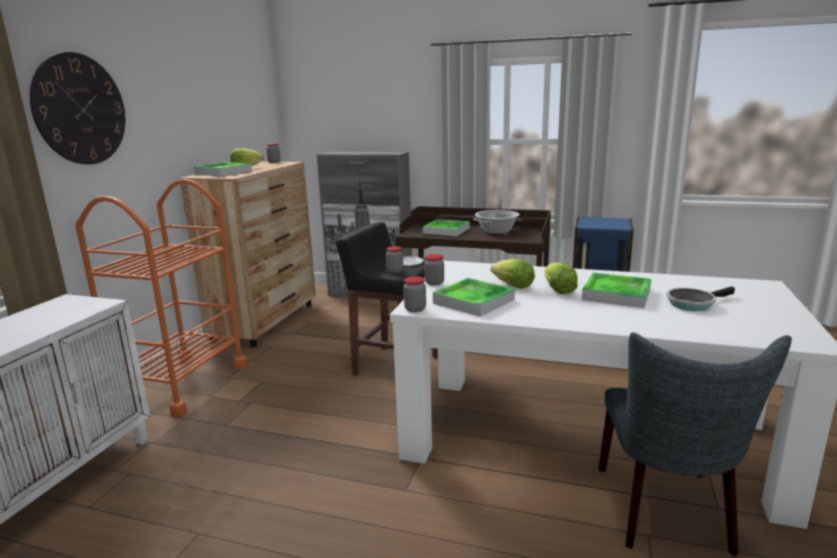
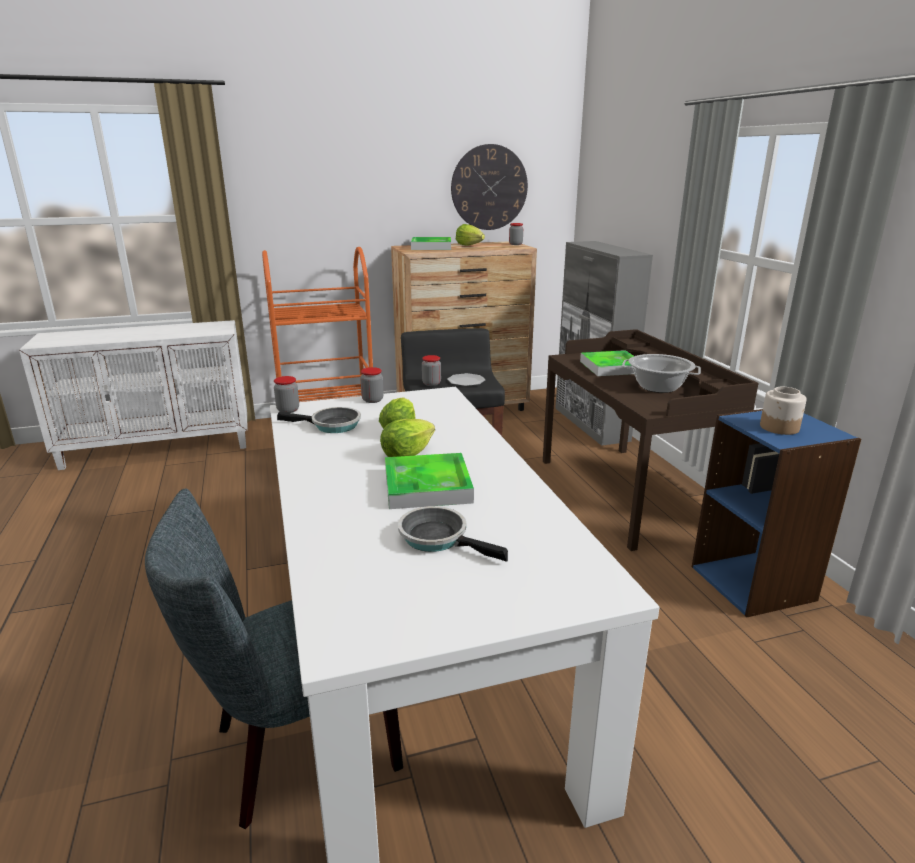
camera: 55 degrees right, 5 degrees up
(80, 109) = (289, 177): wall clock -> wall clock (489, 187)
(473, 301) = (331, 425): tray -> frying pan
(605, 223) = (779, 427): none -> jar

